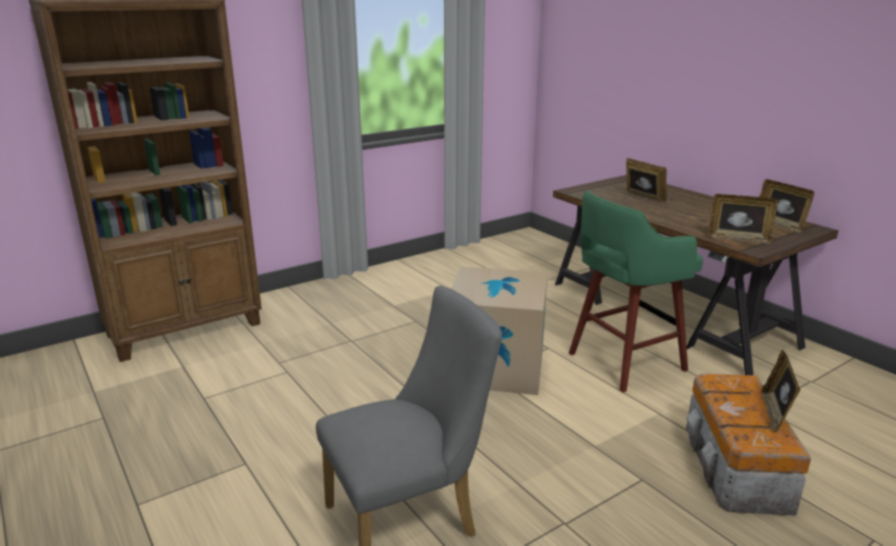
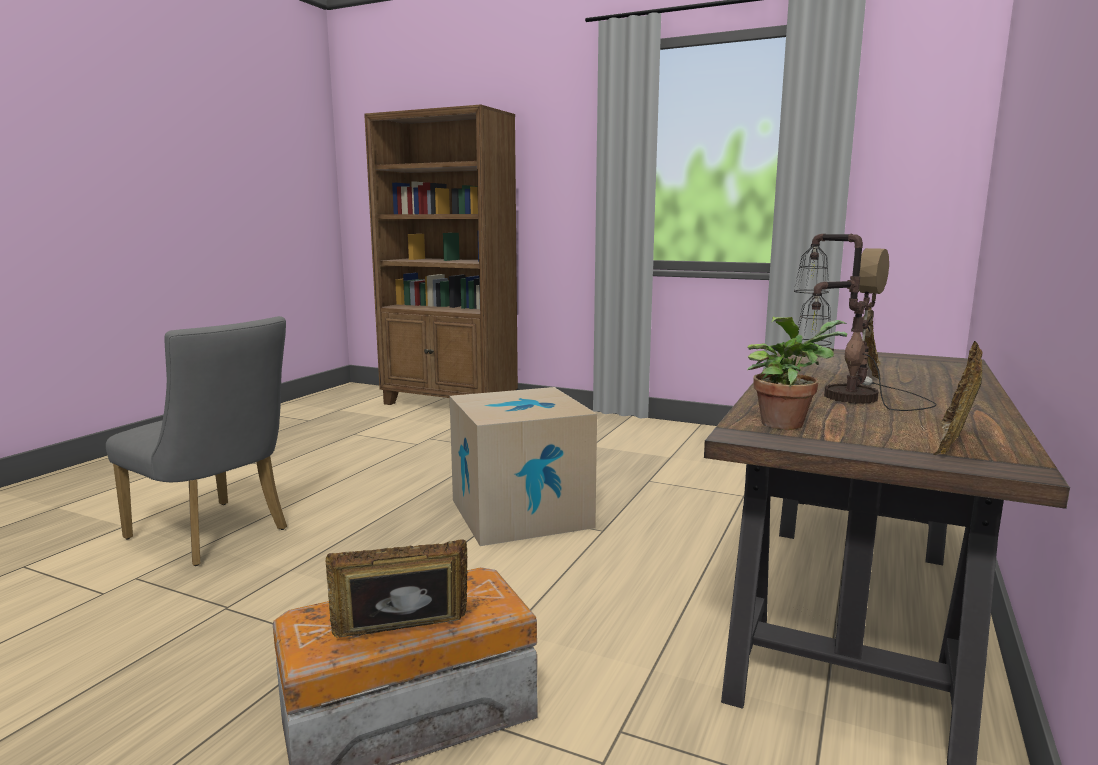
camera: 60 degrees right, 10 degrees down
(623, 362) = (627, 583): green stool -> none
(696, 216) = (846, 398): none -> table lamp
(738, 238) = (785, 423): picture frame -> potted plant

